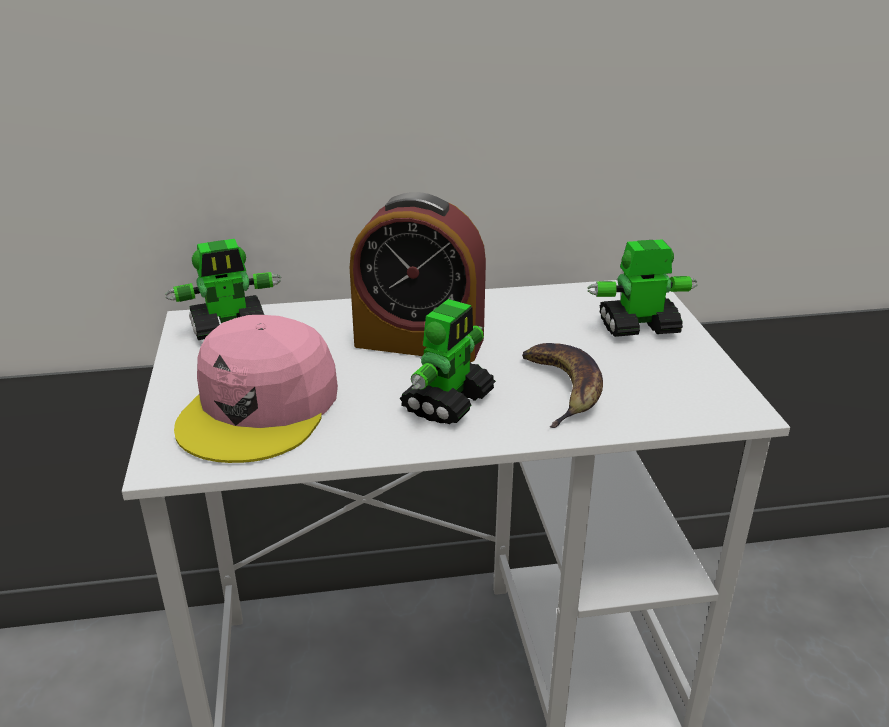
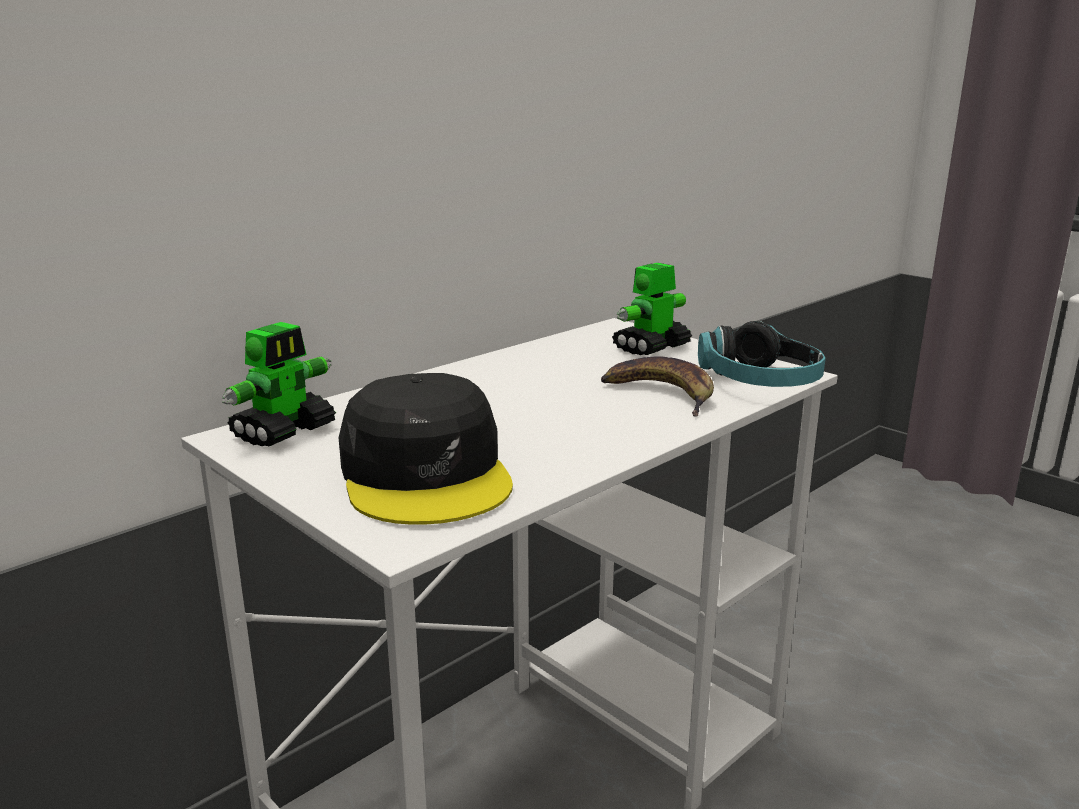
camera: 35 degrees left, 10 degrees down
(260, 407) = (426, 475): pink cap -> black cap
(419, 342) = (495, 395): alarm clock -> none
(449, 401) = (589, 424): toy robot -> none
(684, 407) = (760, 382): none -> headphones

